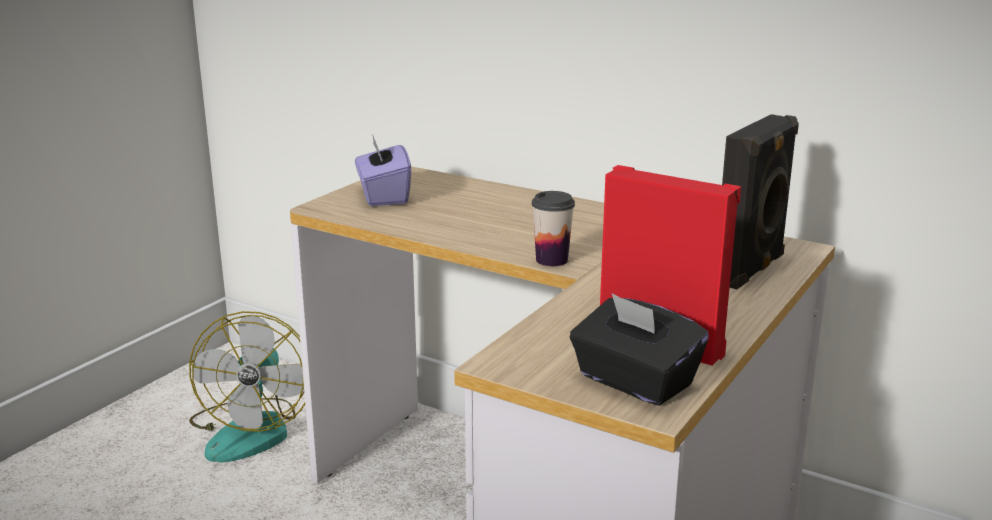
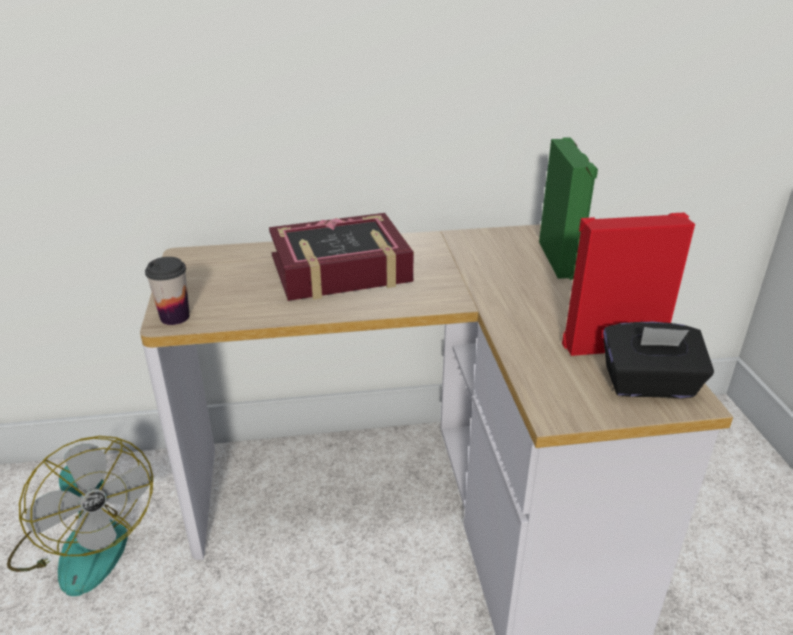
camera: 40 degrees left, 10 degrees up
(383, 196) = (207, 288): purple tissue box -> none
(510, 215) = (340, 269): none -> book
(551, 260) = (436, 301): cup -> cup (175, 317)
(751, 270) = (560, 260): black speaker -> green speaker

